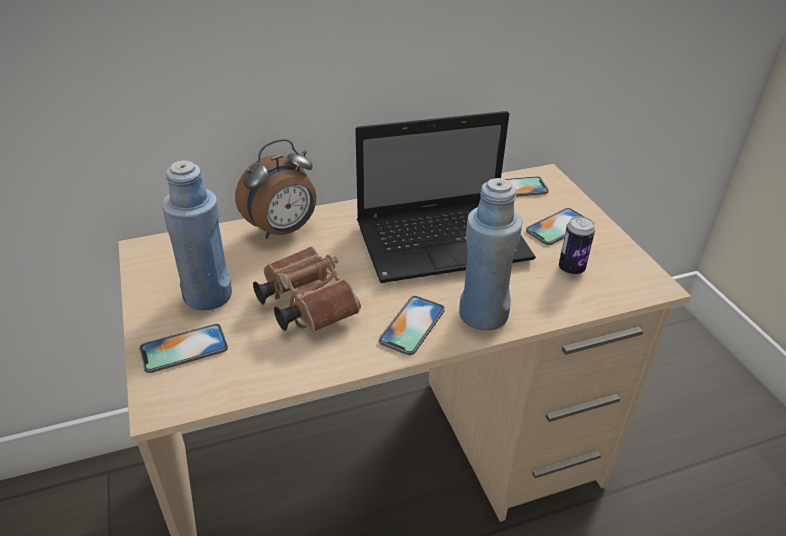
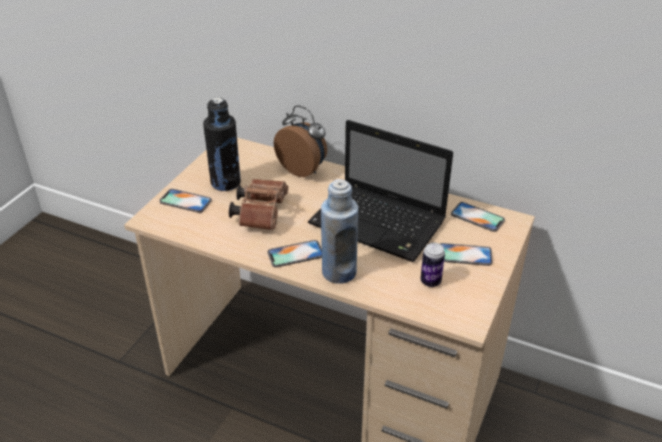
camera: 45 degrees right, 0 degrees up
(208, 295) = (226, 183): blue bottle -> black bottle
(283, 230) = (303, 169): alarm clock -> alarm clock turned 150 degrees counterclockwise

